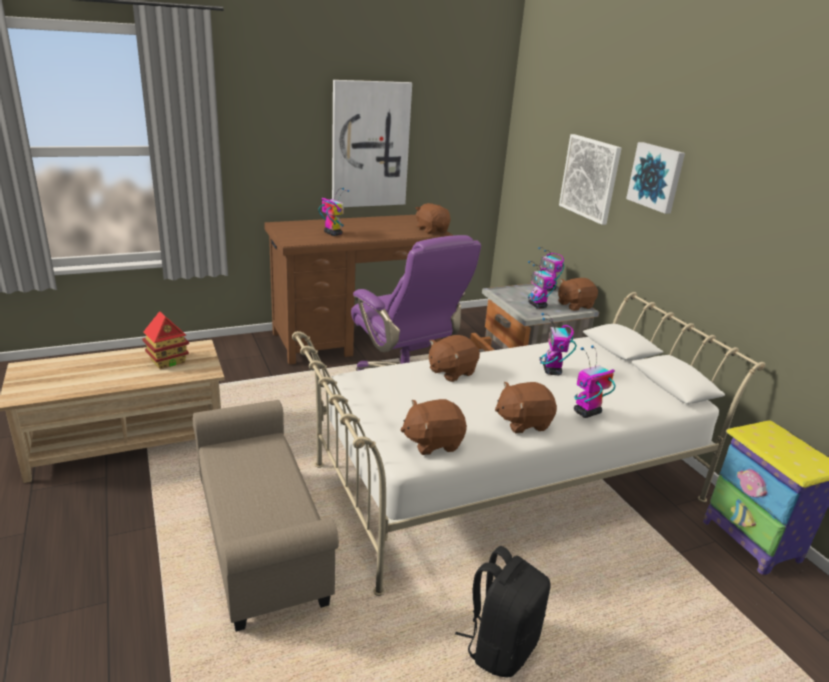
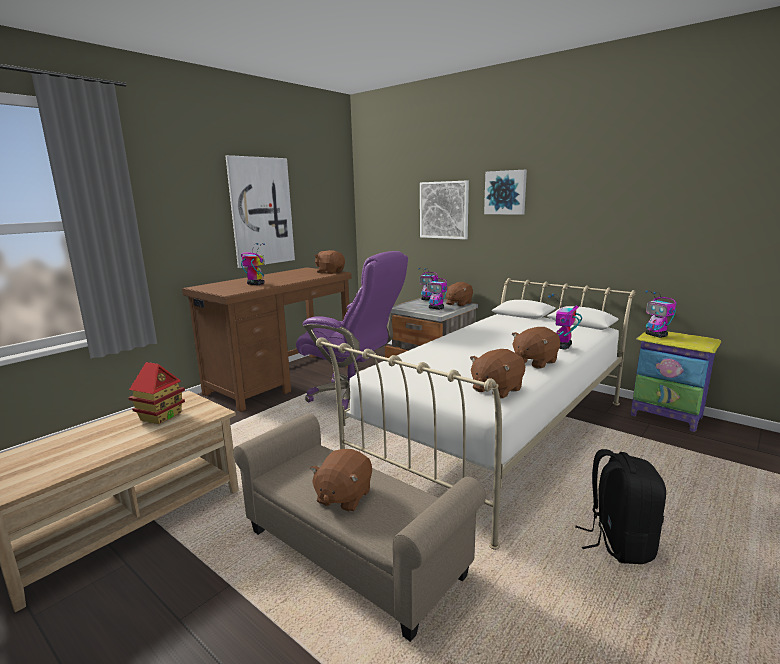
camera: 25 degrees left, 10 degrees down
(451, 372) = (443, 349): brown plush toy -> brown plush toy (343, 497)
(552, 371) = (506, 333): toy robot -> toy robot (656, 335)

